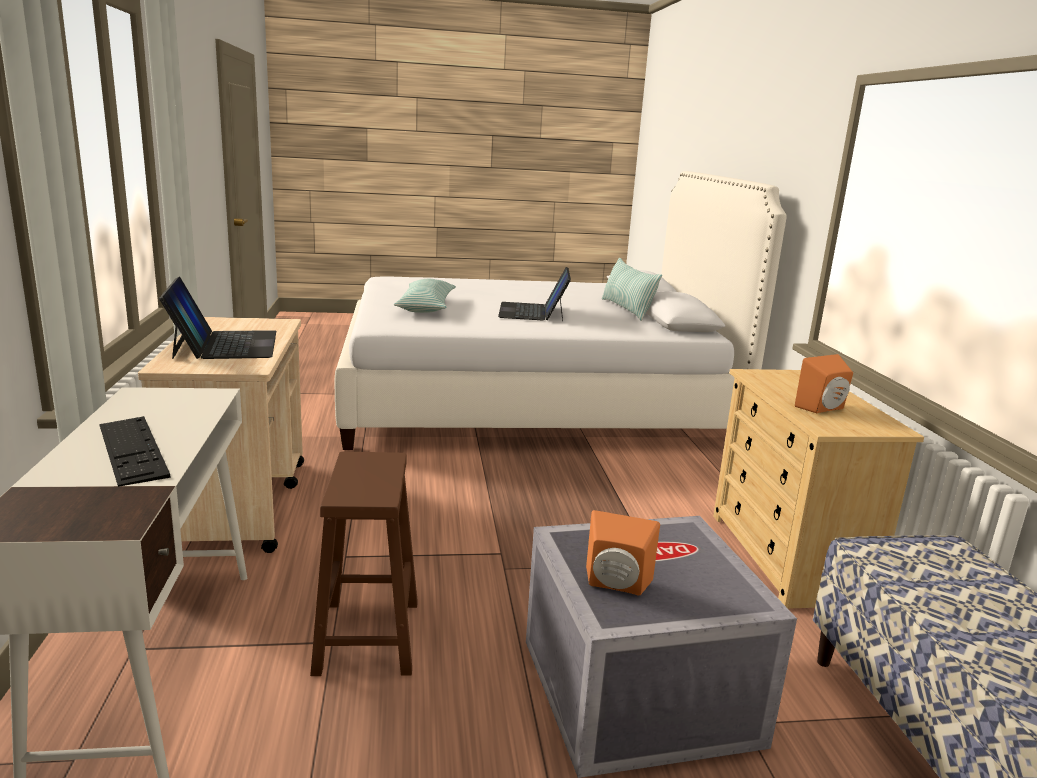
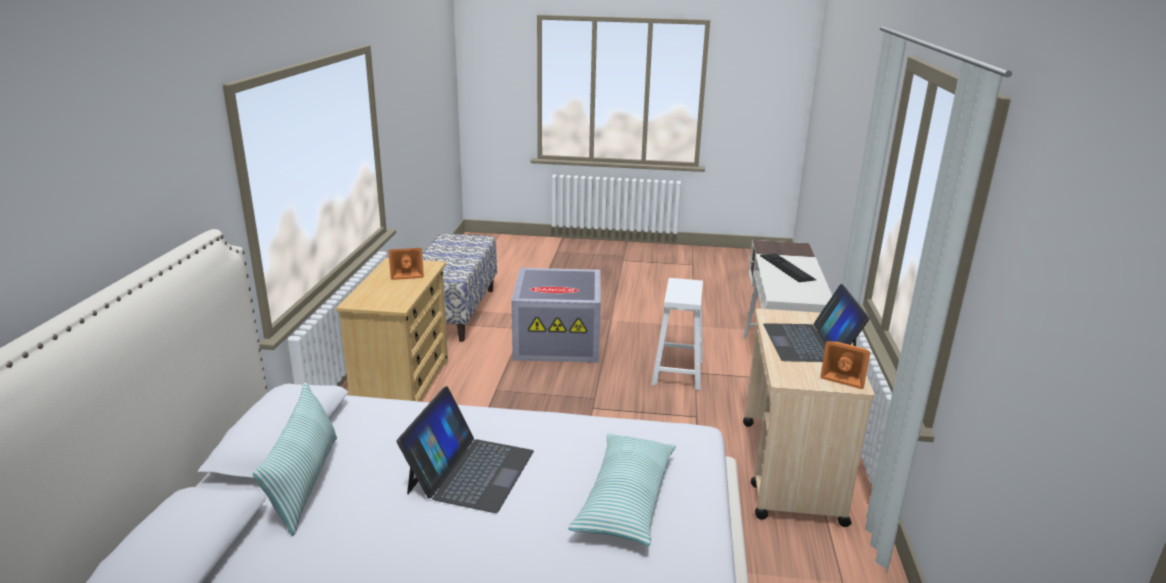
camera: 165 degrees left, 5 degrees up
(368, 638) = (677, 372): brown stool -> white stool
(616, 585) = (579, 280): orange speaker -> orange speaker (844, 378)

